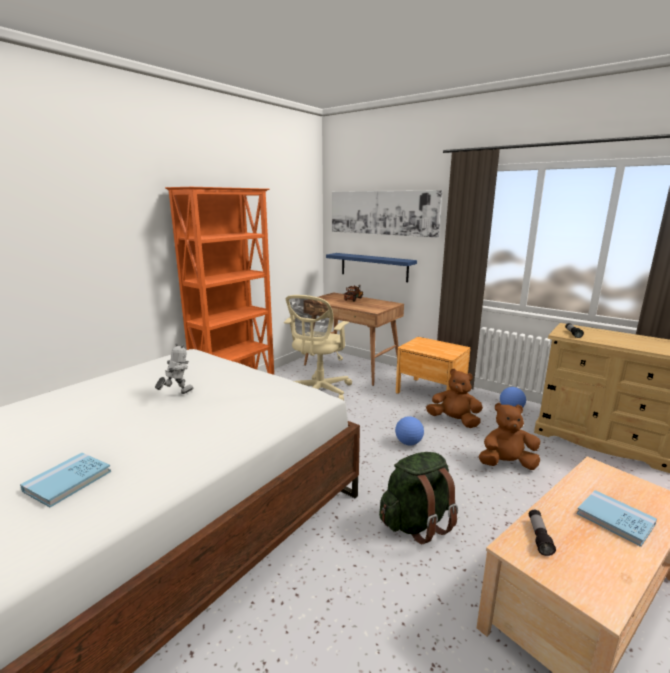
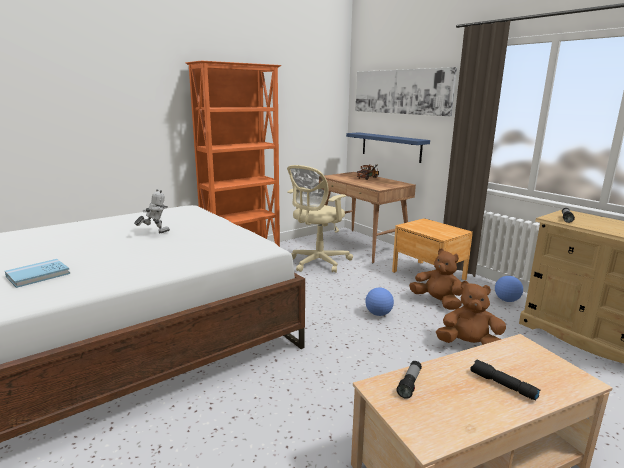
camera: 15 degrees right, 0 degrees up
(417, 523) = (346, 377): green backpack -> none
(615, 519) = (502, 385): blue book -> black flashlight

